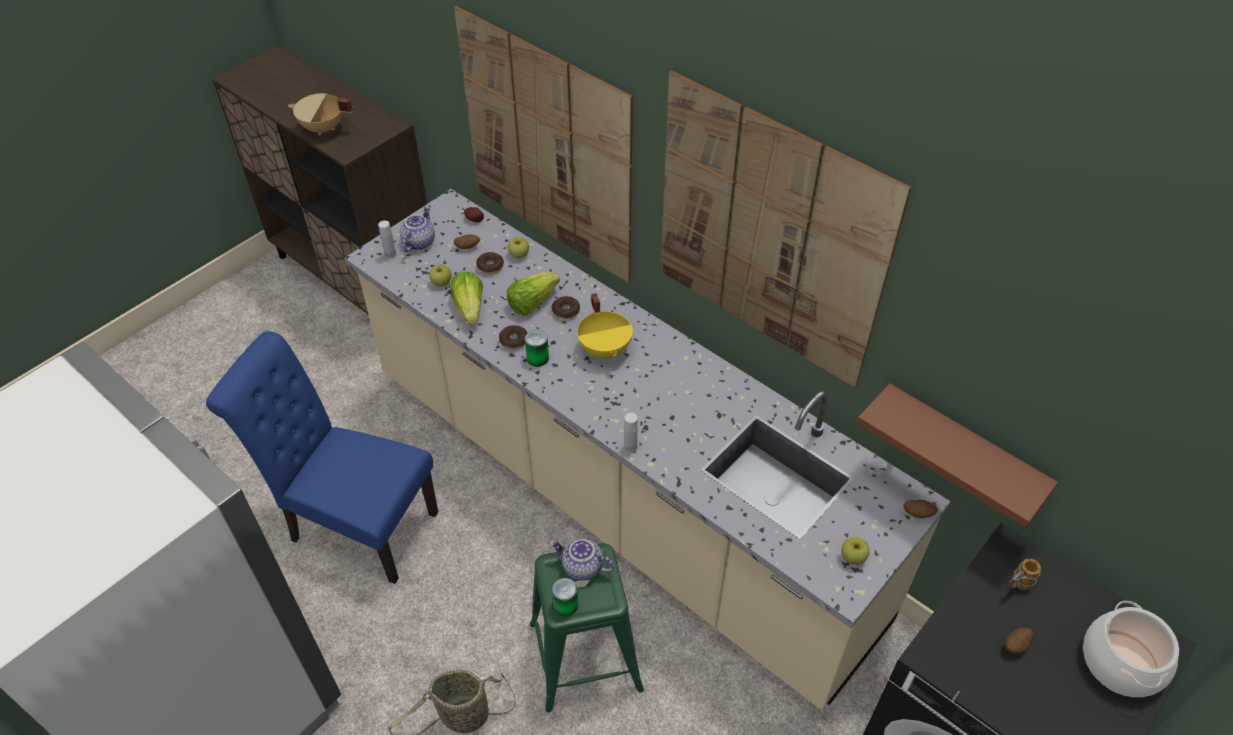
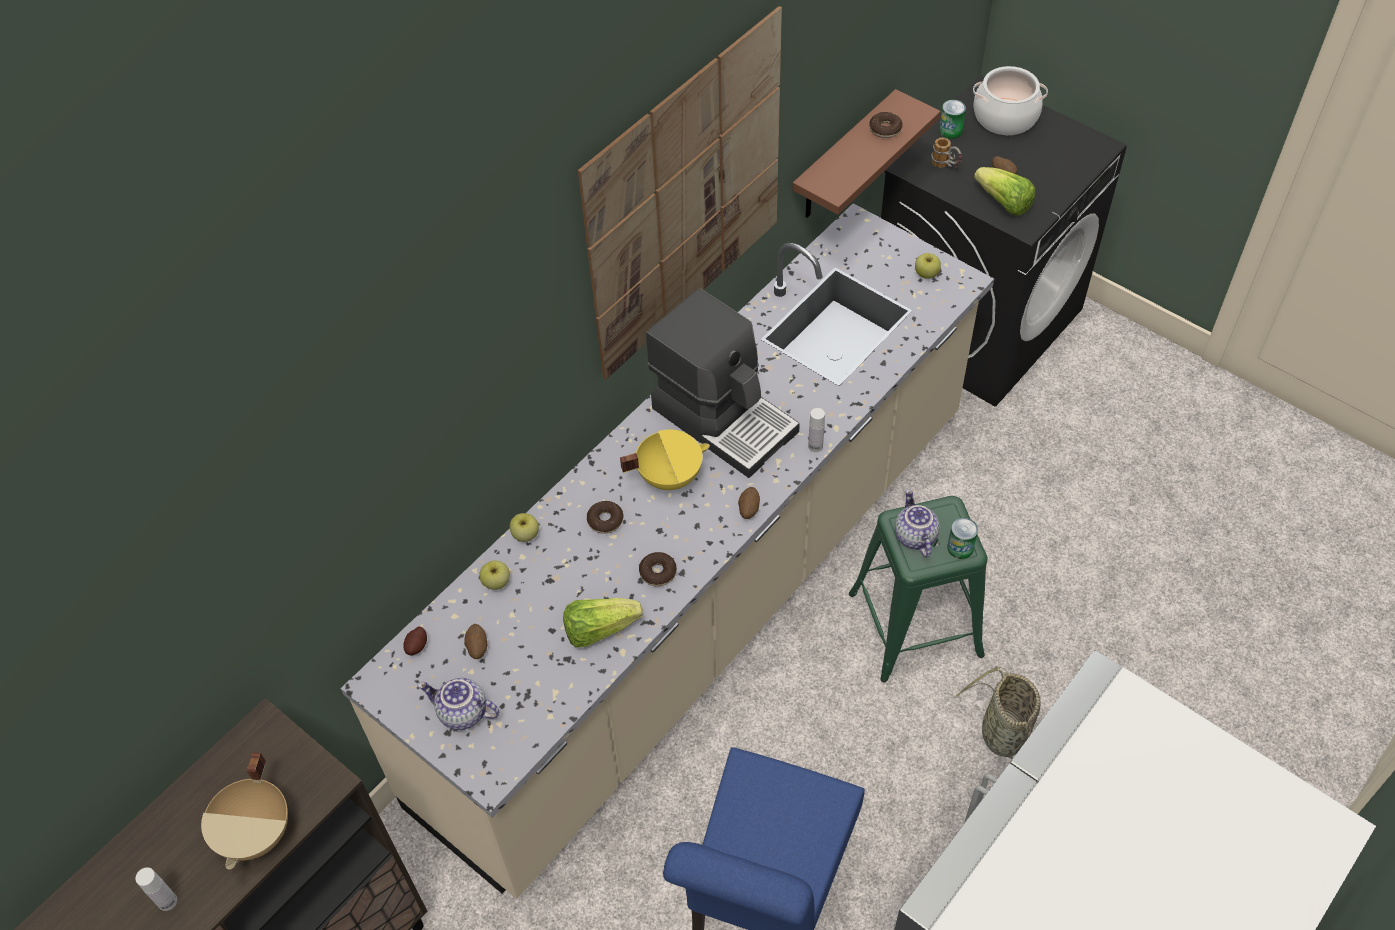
camera: 90 degrees left, 5 degrees up
(390, 255) = (488, 746): white bottle -> white bottle (167, 901)
(441, 282) = (549, 670): apple -> apple (525, 535)
(490, 266) = (518, 614): donut -> donut (885, 129)
(532, 303) = (590, 558): lettuce -> lettuce (1003, 203)
(537, 358) = (686, 544): can -> can (950, 131)
(547, 147) = (453, 446): picture -> none
(581, 568) = (914, 536): teapot -> teapot turned 150 degrees clockwise
(664, 386) = (724, 418): none -> coffee machine
(918, 513) = (871, 226): potato -> potato (748, 509)

